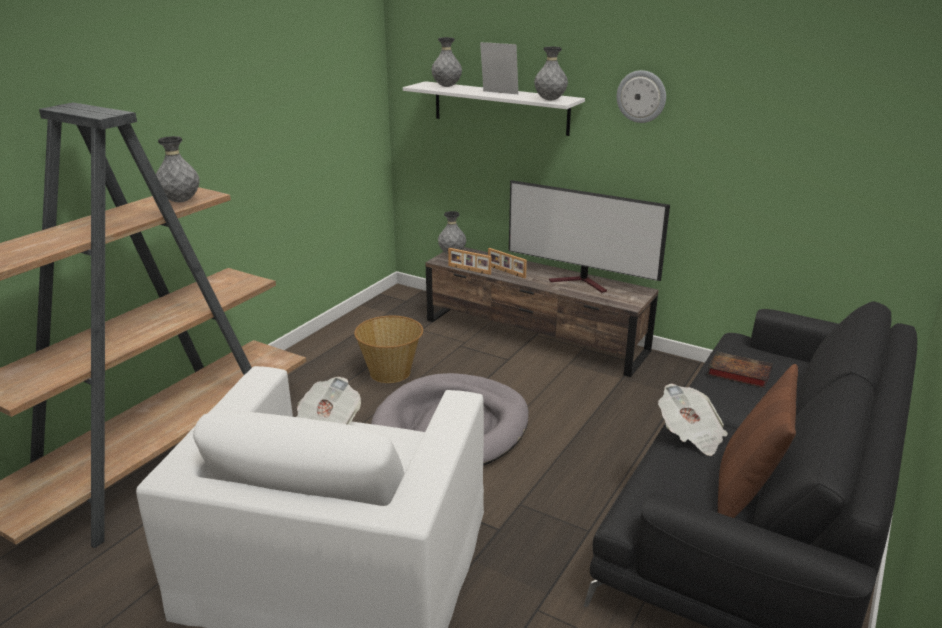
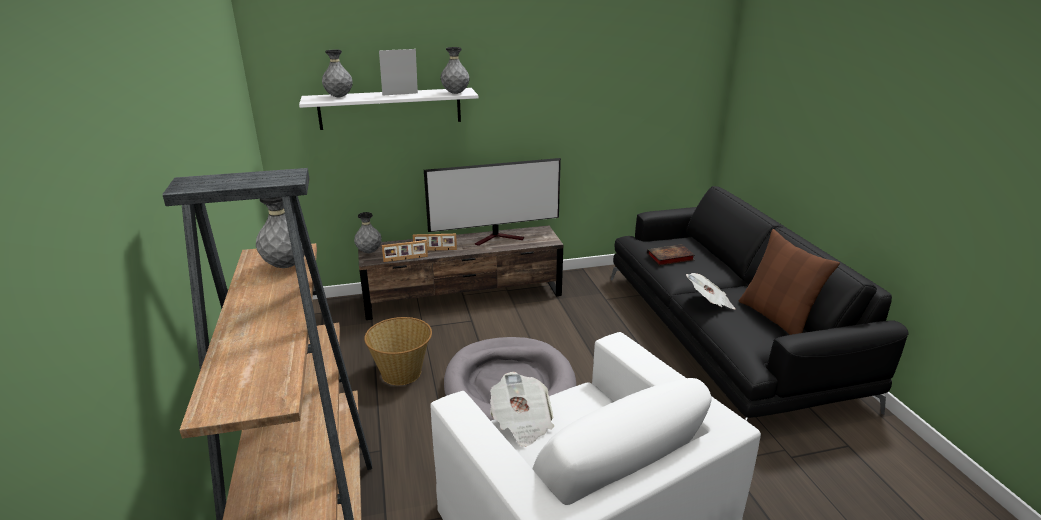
camera: 45 degrees left, 0 degrees up
(641, 96) = (519, 79): wall clock -> none

